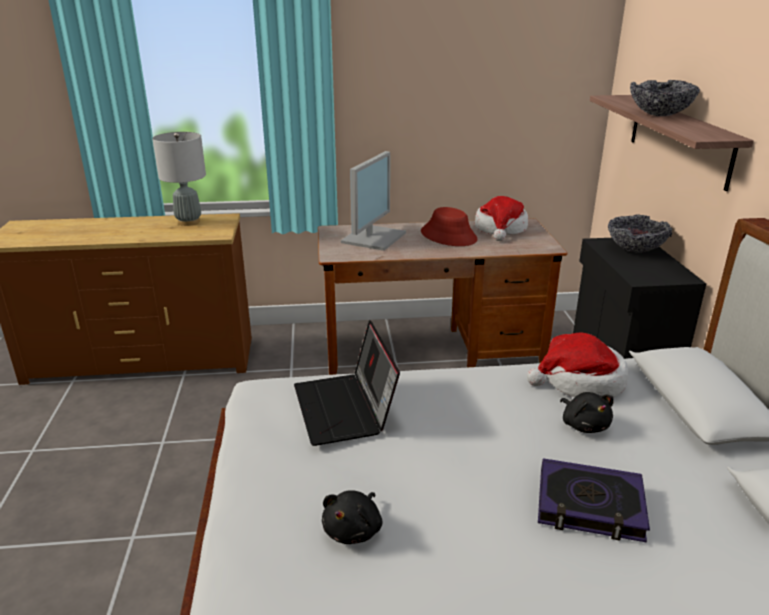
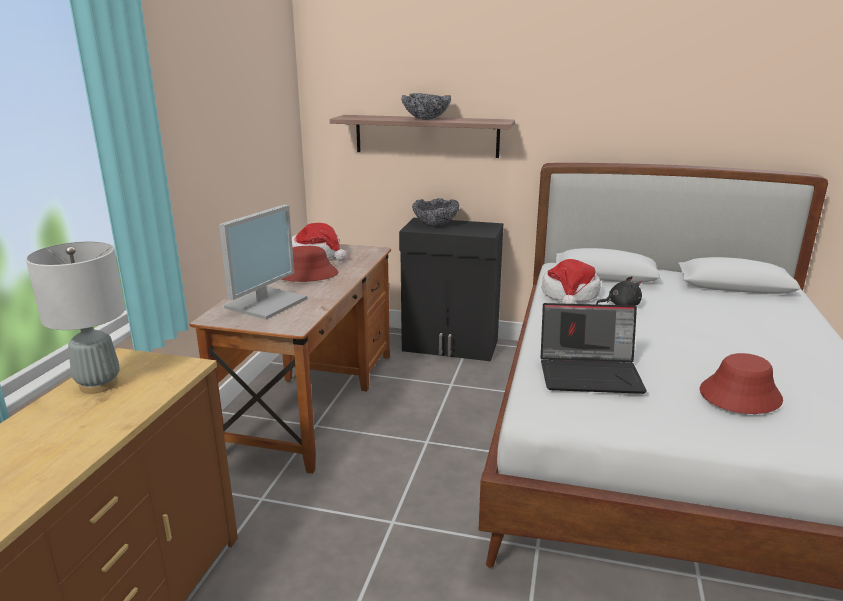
camera: 70 degrees left, 5 degrees down
(354, 530) = (739, 395): black plush toy -> red hat
(373, 237) = (266, 302): monitor -> monitor turned 75 degrees clockwise
(589, 506) = (707, 322): book -> none

